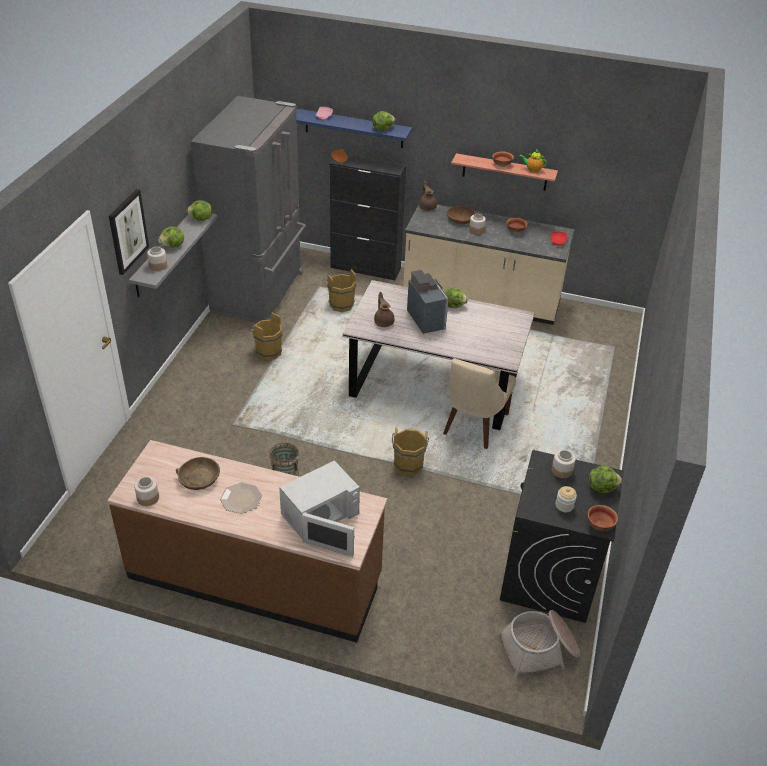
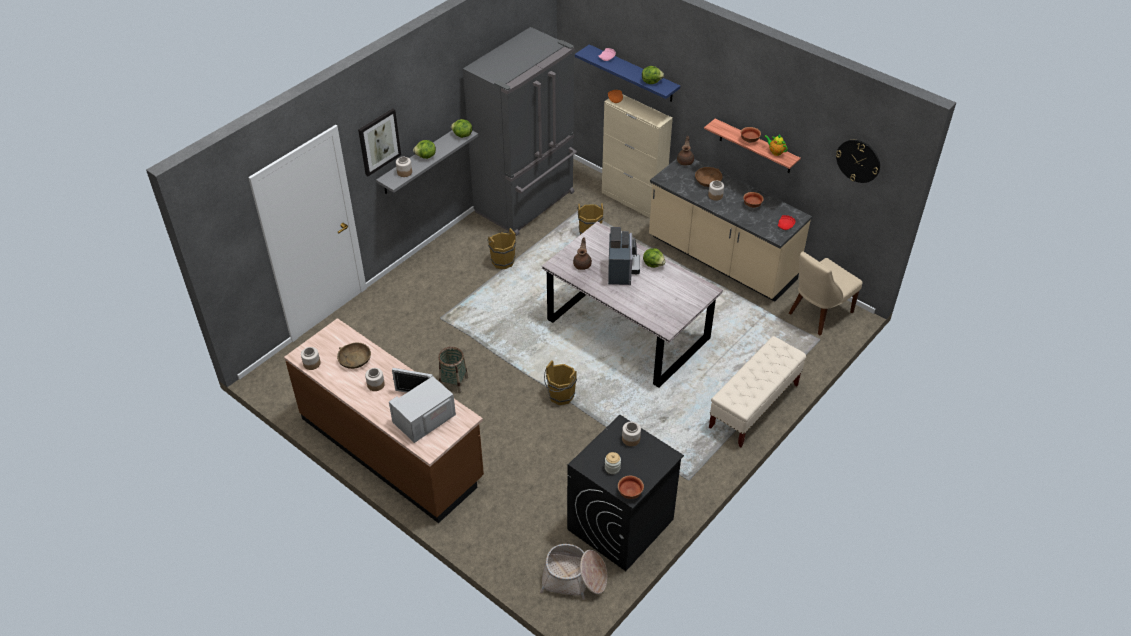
camera: 25 degrees right, 5 degrees up
(241, 498) = (376, 384): plate -> jar
(320, 517) = (423, 417): white microwave -> white microwave turned 150 degrees clockwise
(366, 268) = (633, 201): black cabinet -> beige cabinet
(473, 426) = (638, 377): beige chair -> beige chair (818, 314)
(598, 422) = (753, 406): none -> beige bench
(601, 487) = (654, 463): lettuce -> none
(624, 156) = (858, 160): none -> wall clock

